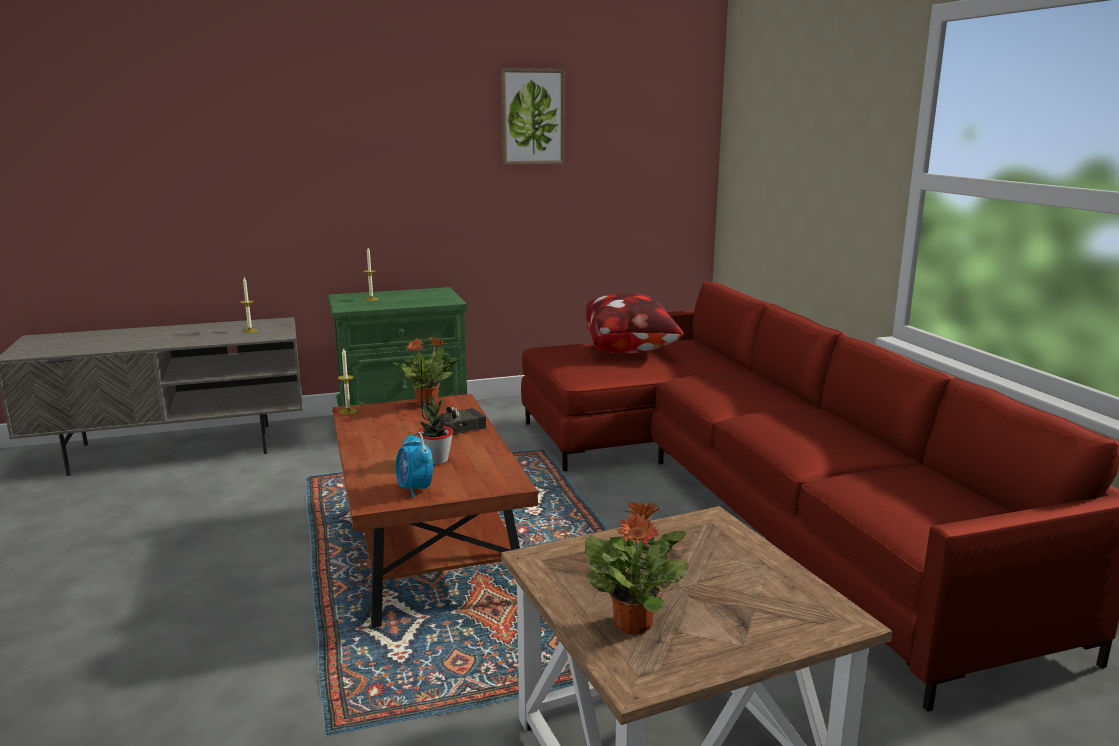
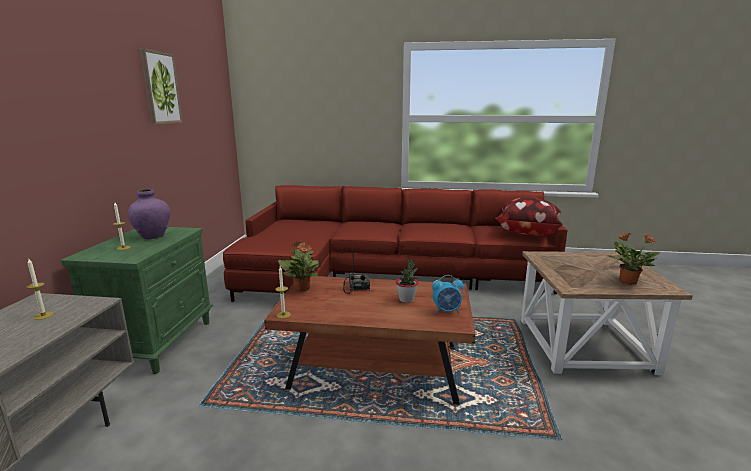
camera: 65 degrees left, 0 degrees up
(416, 297) = (153, 236): none -> purple vase
(631, 350) = (282, 230): pillow -> pillow (527, 232)

